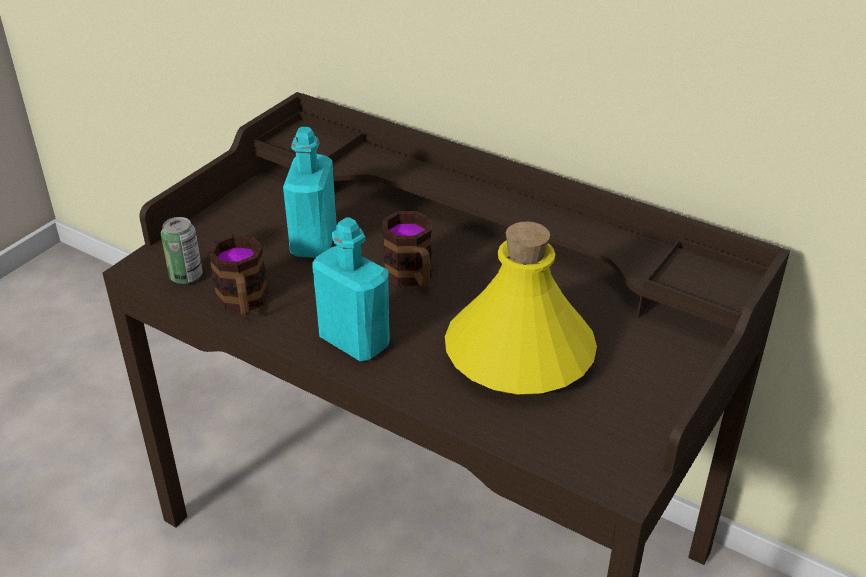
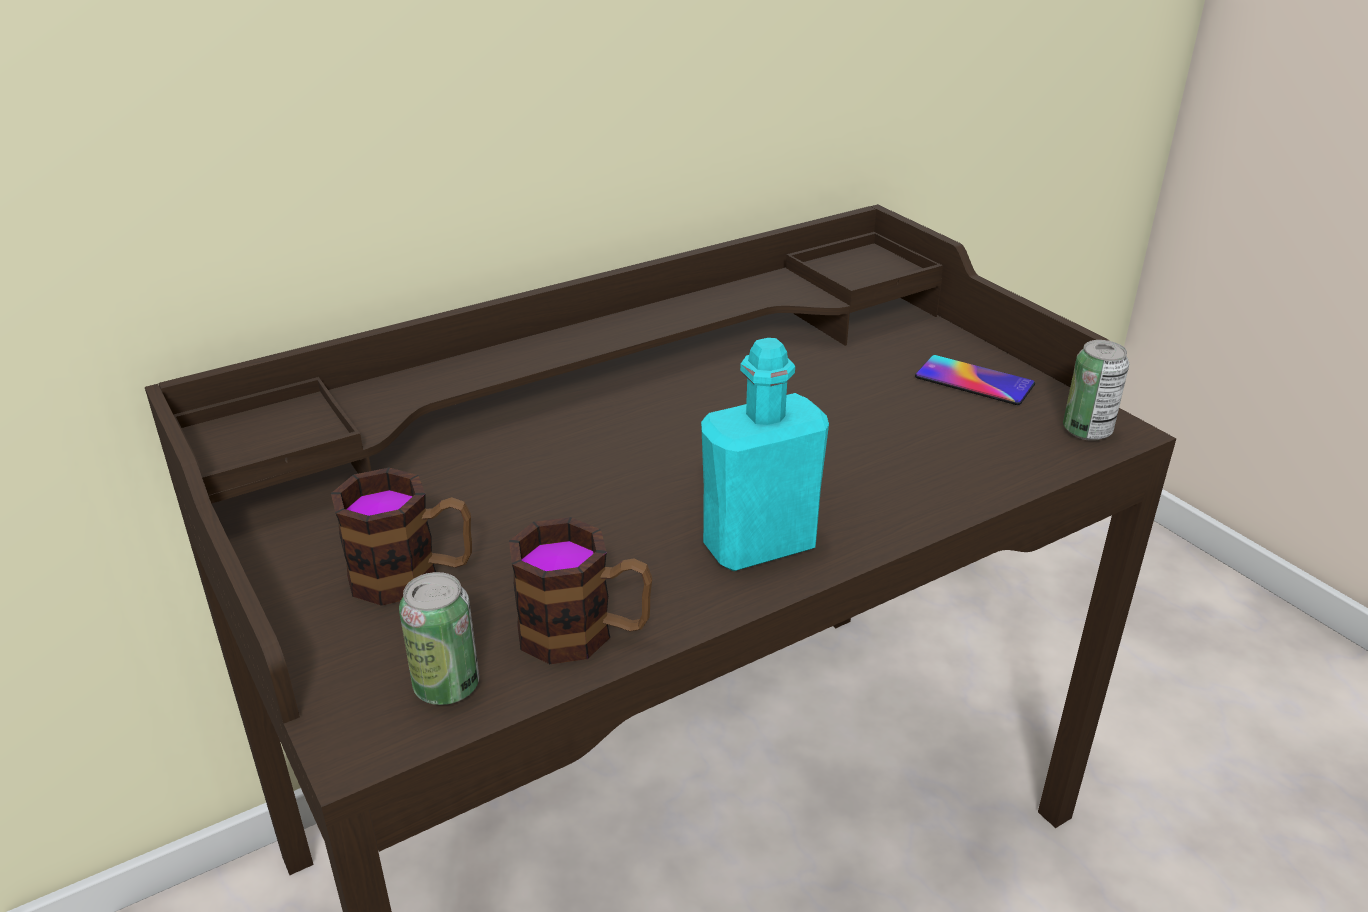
camera: 65 degrees left, 5 degrees down
(314, 242) = (484, 526): turquoise bottle -> none
(412, 277) = (650, 463): mug -> mug (412, 576)
(518, 353) = (864, 430): yellow bottle -> none
(608, 467) = (1087, 431): none -> can
(637, 393) = (974, 381): none -> phone

